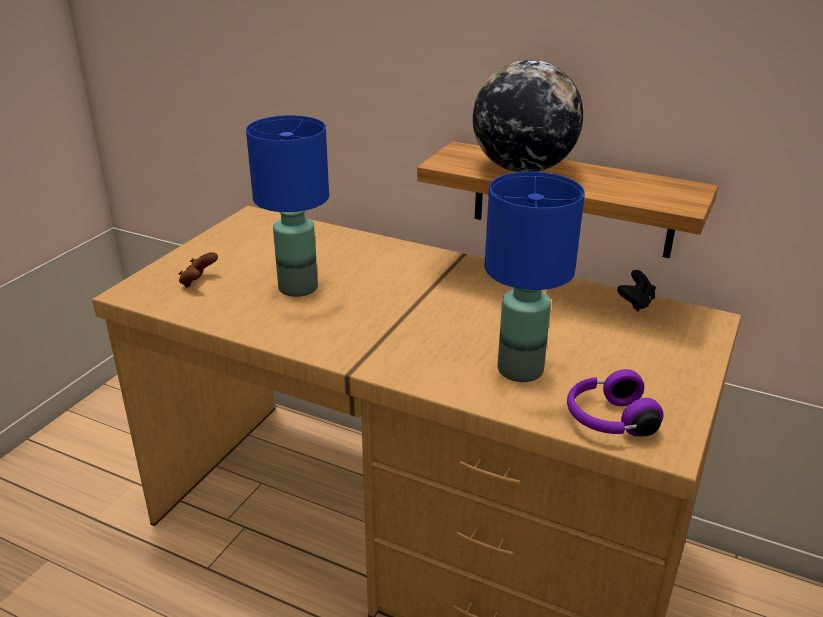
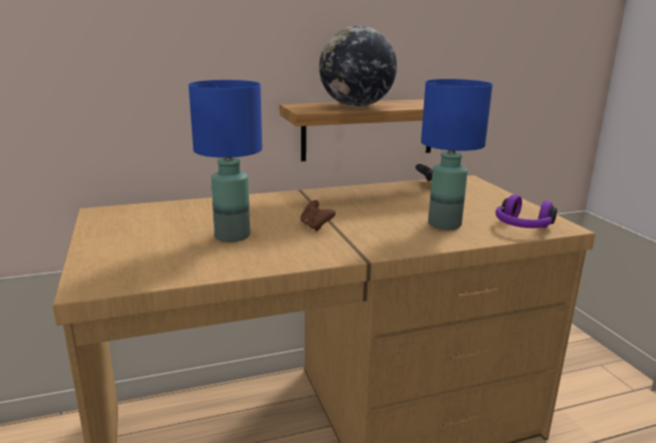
camera: 45 degrees left, 10 degrees down
(198, 282) = (142, 259): brown game controller -> brown game controller (315, 226)

